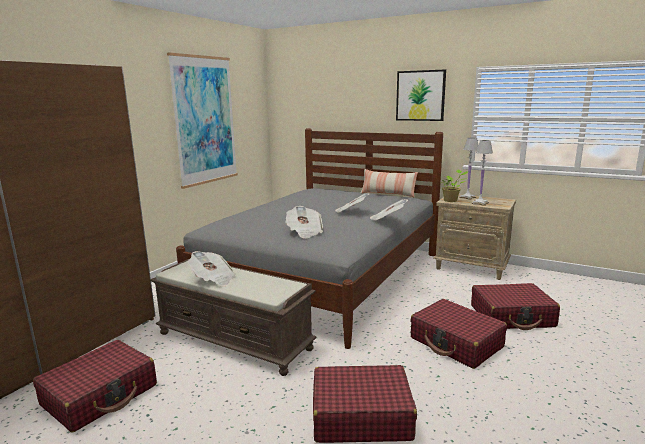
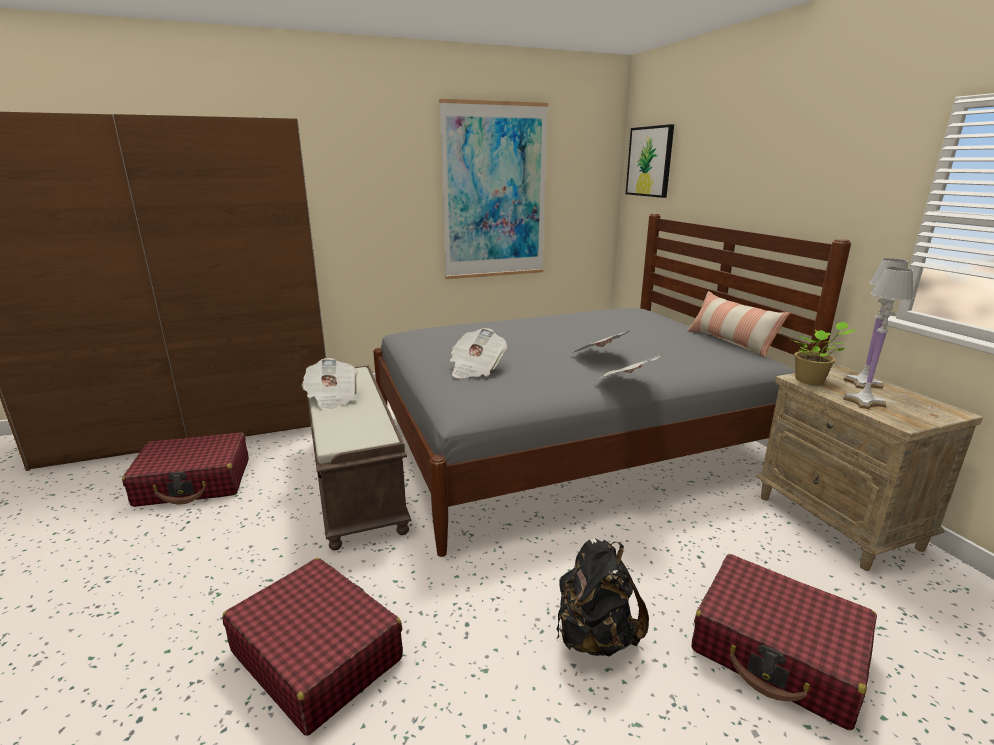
camera: 40 degrees right, 5 degrees up
(420, 95) = (828, 163): picture -> picture (649, 161)
(456, 343) = (595, 637): red suitcase -> black backpack

